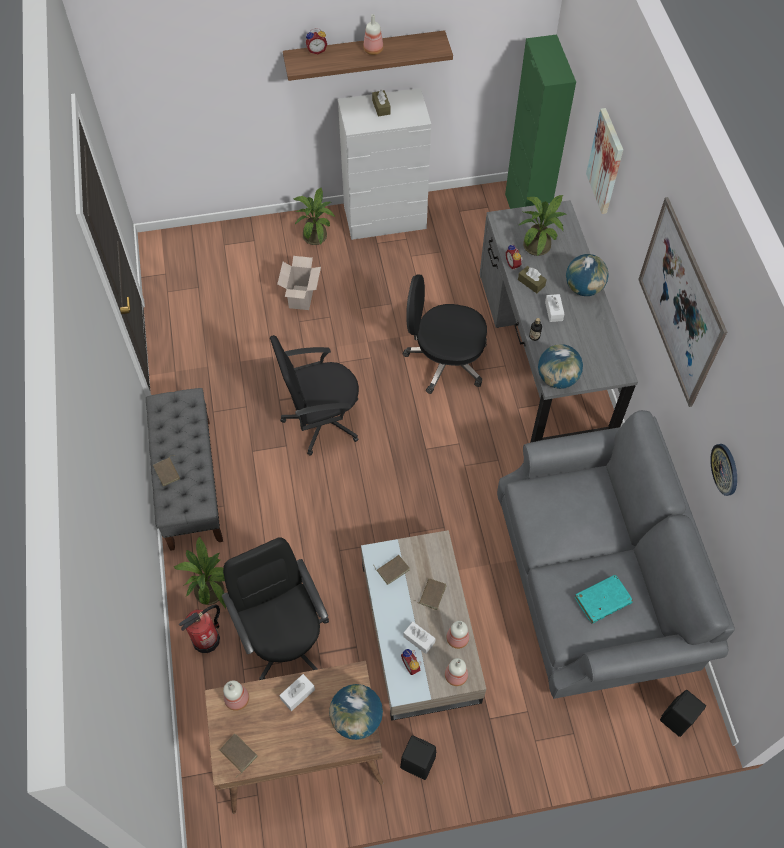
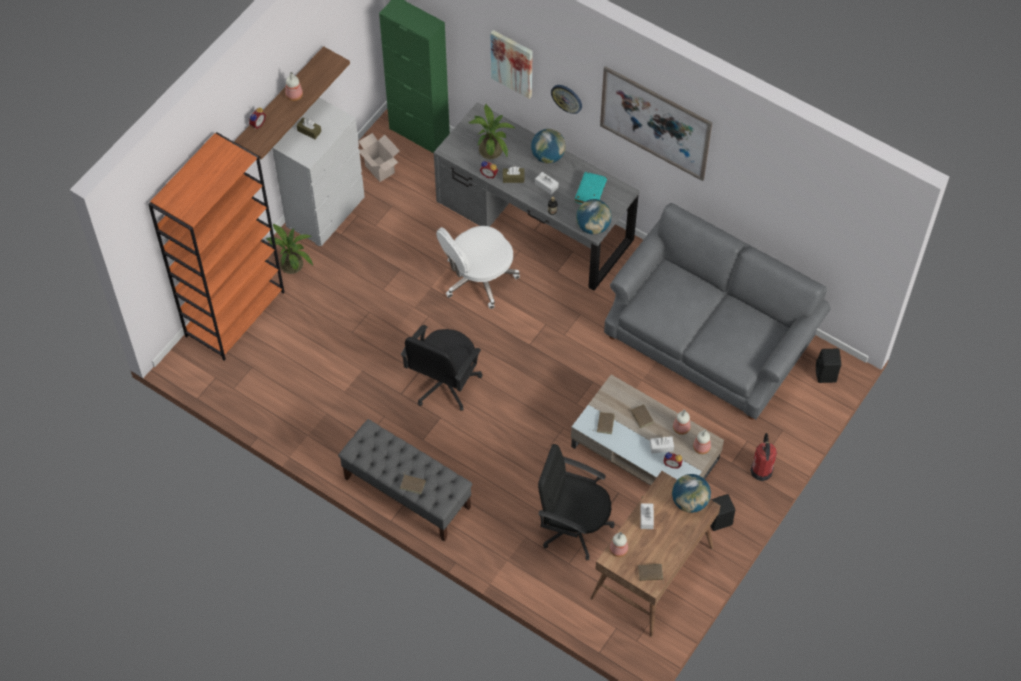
camera: 45 degrees left, 0 degrees up
(207, 639) = (528, 567): fire extinguisher -> fire extinguisher (761, 470)
(210, 588) = (495, 539): potted plant -> none
(234, 239) = (235, 313): none -> orange bookcase
(302, 298) = (335, 315): cardboard box -> cardboard box (381, 169)
(444, 360) = (478, 278): black office chair -> white office chair
(602, 601) = (741, 335): turquoise book -> turquoise book (590, 192)
(725, 469) = (757, 200): wall clock -> wall clock (567, 98)

